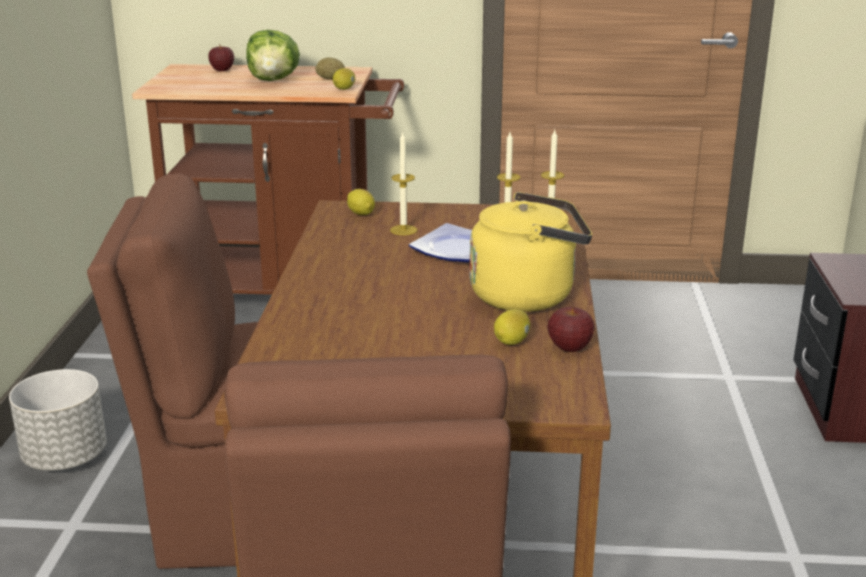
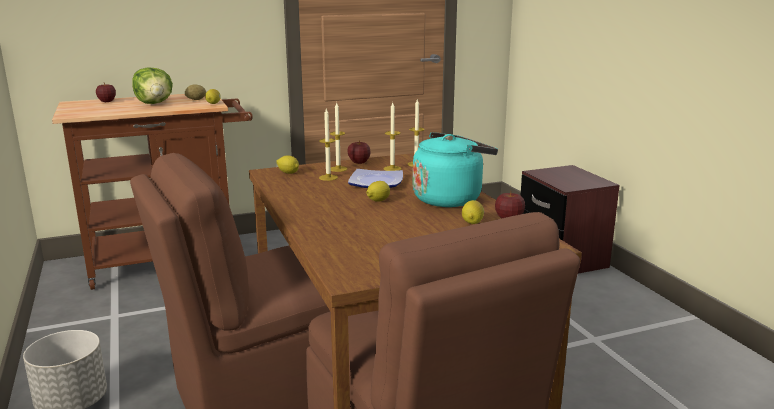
camera: 25 degrees left, 5 degrees down
(425, 281) = (378, 201): none -> lemon
(432, 218) = (338, 169): none -> candle
(472, 211) = (359, 162): none -> apple
(528, 296) = (450, 198): yellow kettle -> turquoise kettle

